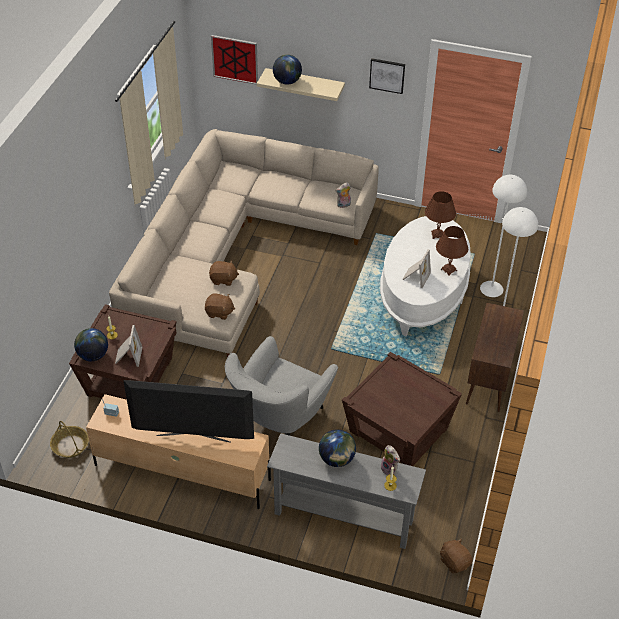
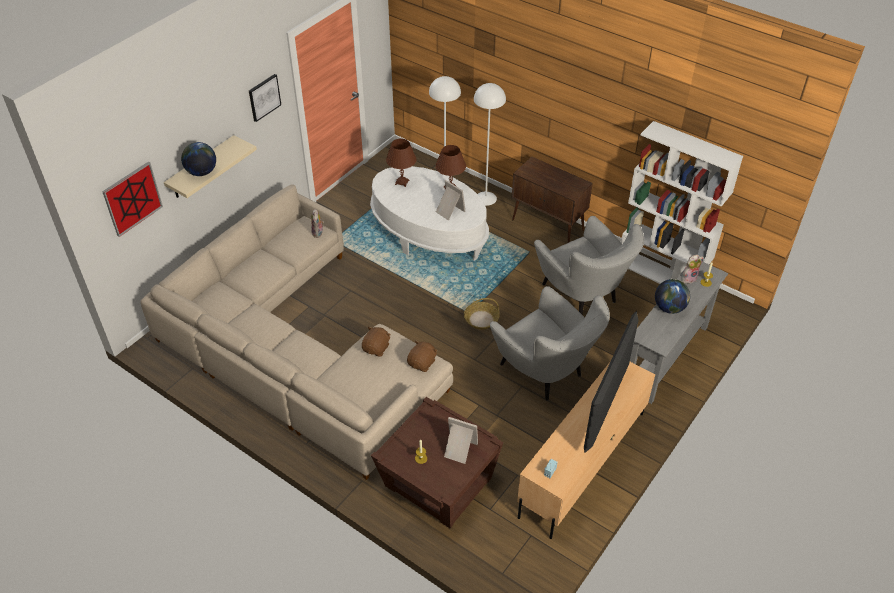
camera: 70 degrees left, 0 degrees up
(70, 445) = (516, 557): basket -> basket (481, 319)
(93, 355) = (444, 481): globe -> none
(398, 431) = (583, 296): brown side table -> grey armchair
(454, 562) = (725, 302): brown plush toy -> none
(467, 494) = (661, 274): none -> white bookcase

